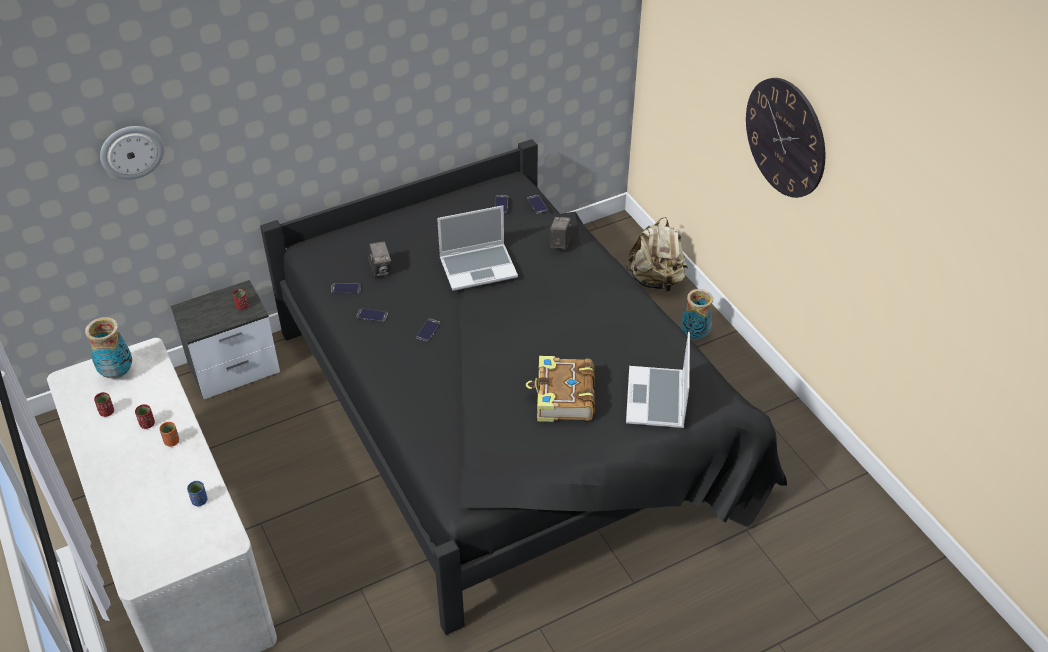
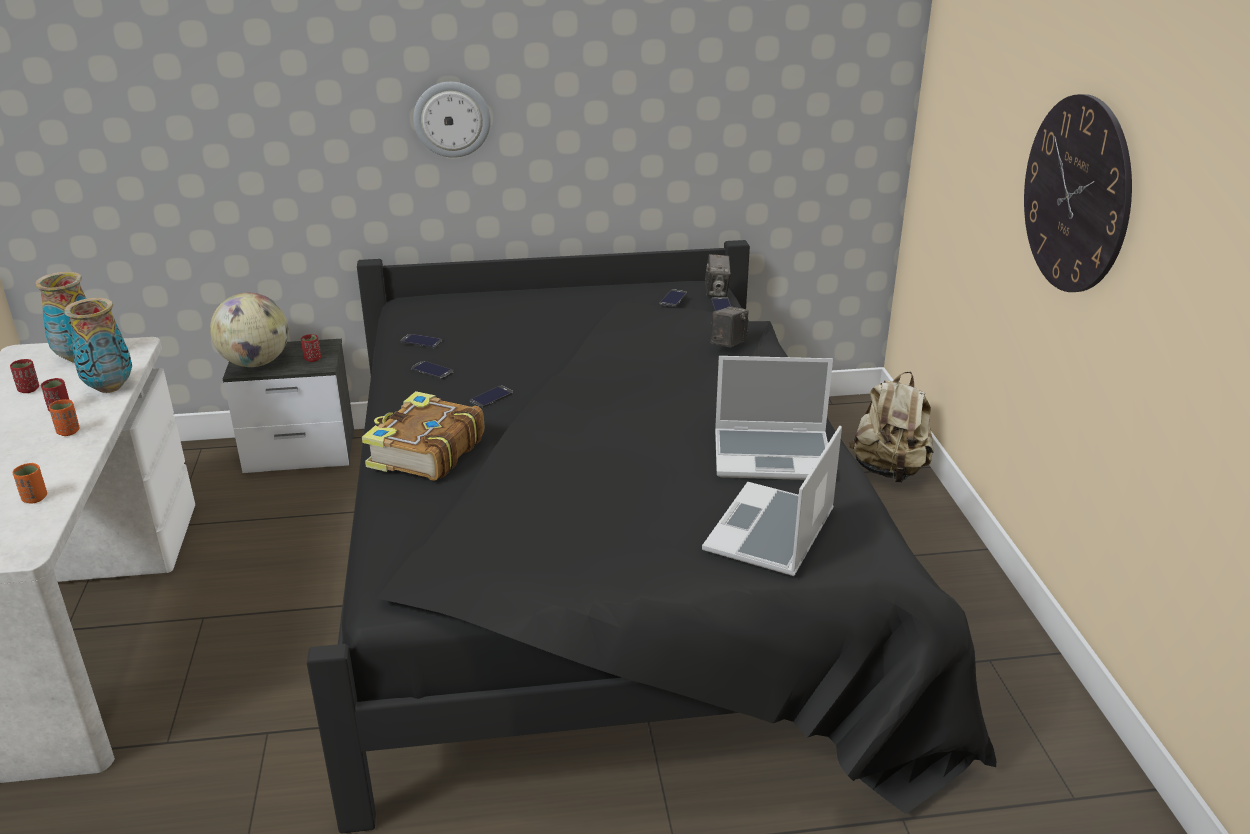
camera: 20 degrees right, 15 degrees down
(132, 151) = (198, 106): wall clock -> wall clock (452, 119)
(199, 501) = (35, 498): blue cup -> orange cup
(201, 320) = (256, 363): none -> globe
(381, 269) = (478, 332): camera -> camera (717, 292)
(479, 267) = (602, 347): laptop -> laptop (773, 455)
(563, 398) = (625, 501): book -> book (424, 452)
(695, 335) = (921, 541): vase -> vase (110, 388)

